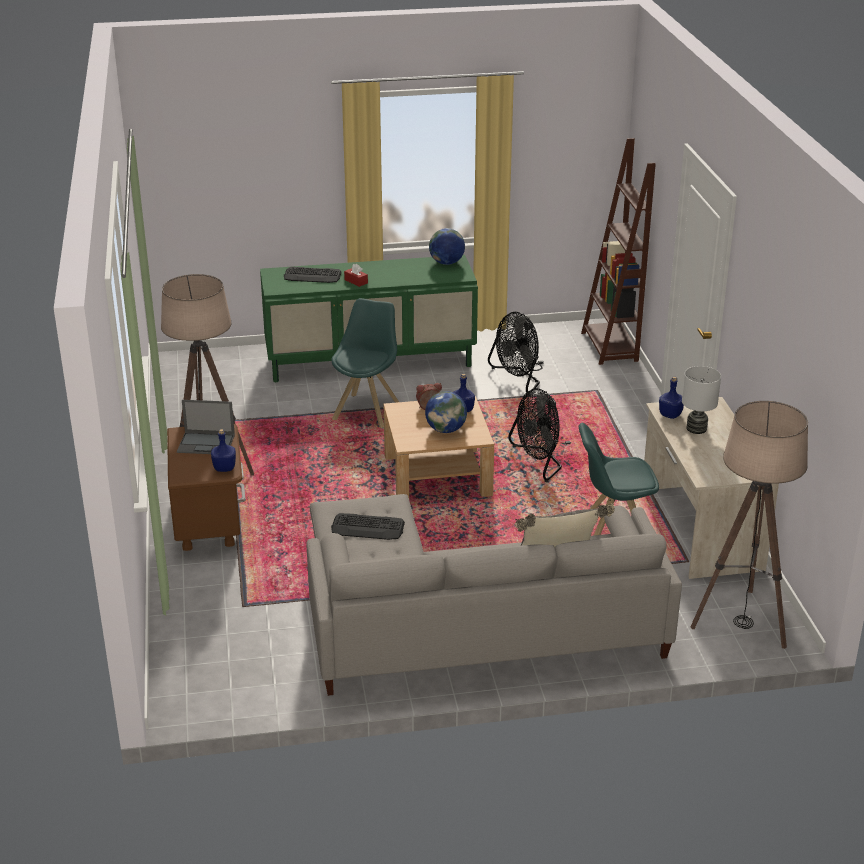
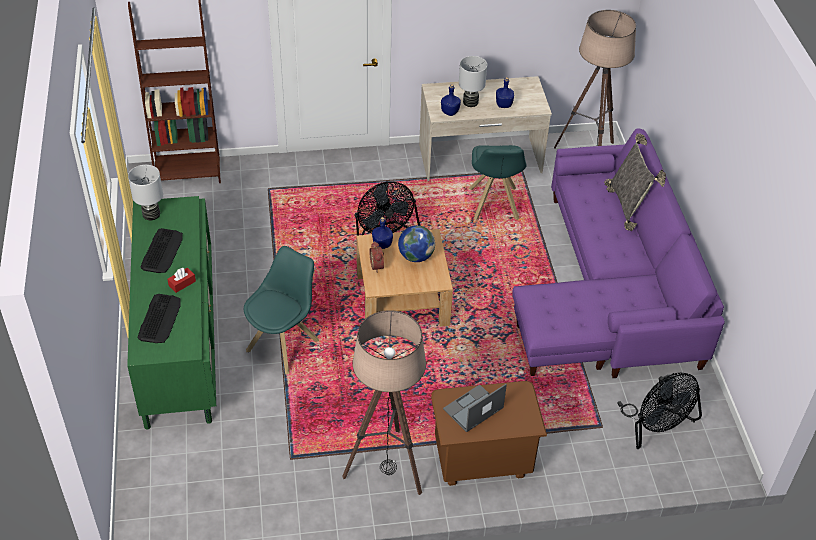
camera: 90 degrees left, 15 degrees up
(206, 443) = (472, 409): laptop -> laptop turned 135 degrees counterclockwise
(224, 468) = (516, 393): blue bottle -> blue bottle (504, 105)
(367, 411) = (283, 345): turquoise chair -> turquoise chair turned 105 degrees clockwise
(368, 528) = (572, 307): keyboard -> keyboard (162, 251)
(446, 263) = (151, 214): globe -> grey table lamp
(463, 625) = (609, 292): grey sofa -> purple sofa
(520, 377) = (235, 235): black fan -> black fan (654, 425)

